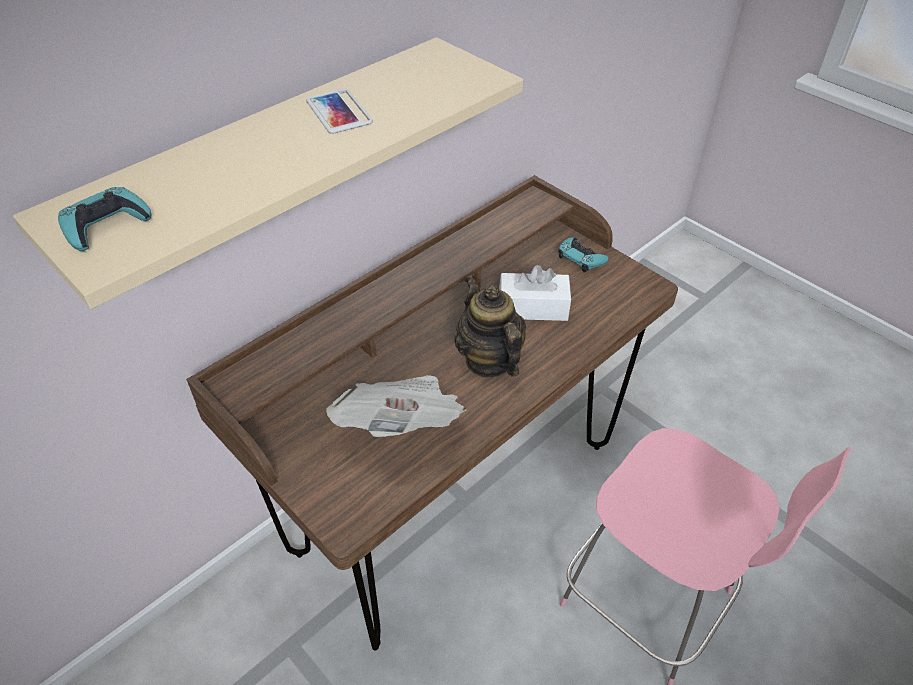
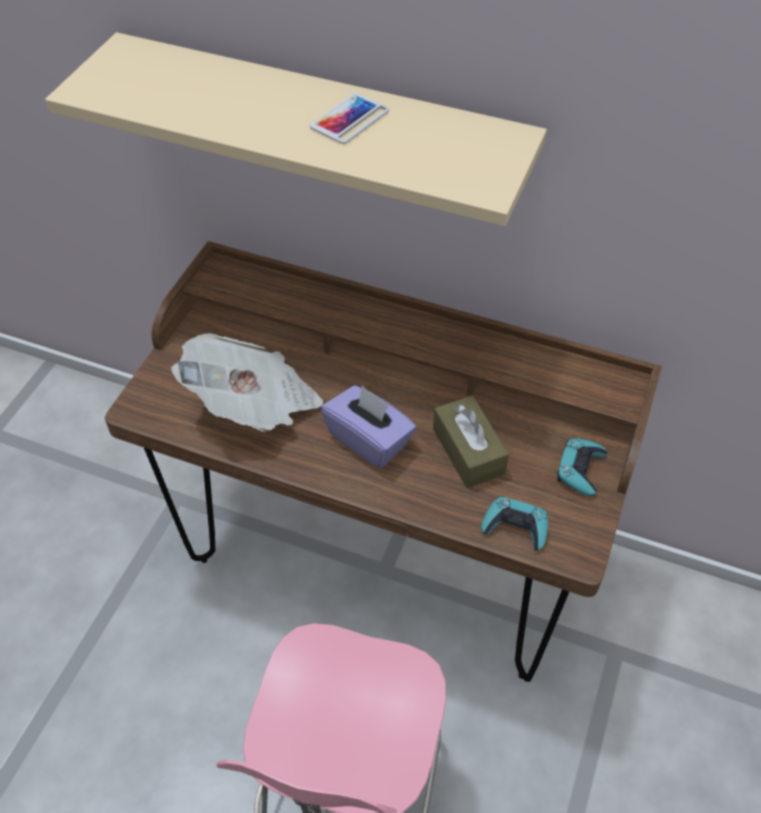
camera: 65 degrees right, 5 degrees up
(106, 225) = (122, 73): turquoise game controller -> turquoise game controller (515, 527)
(489, 360) = (369, 440): teapot -> purple tissue box
(533, 307) = (468, 451): white tissue box -> brown tissue box

